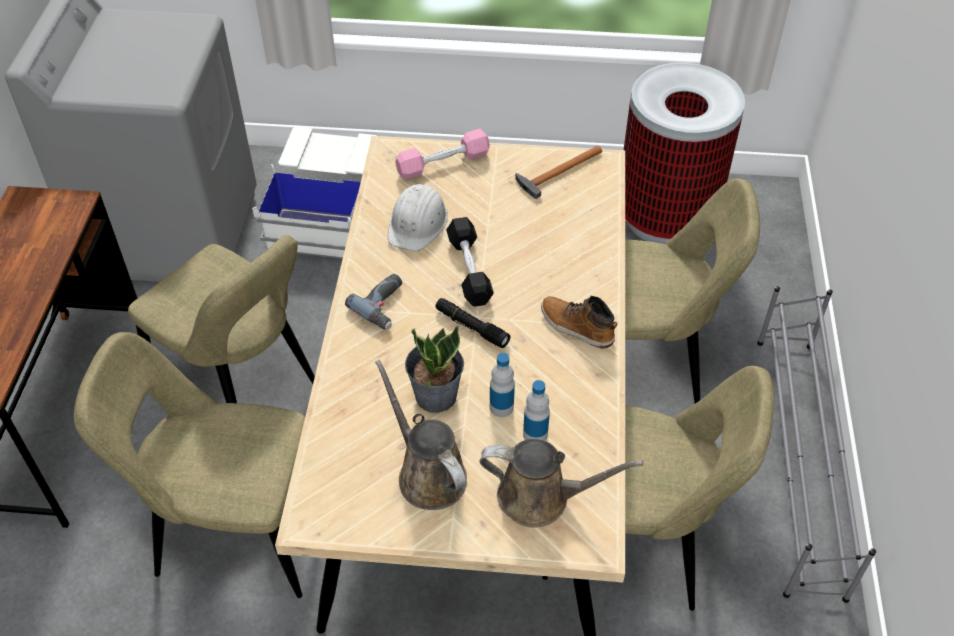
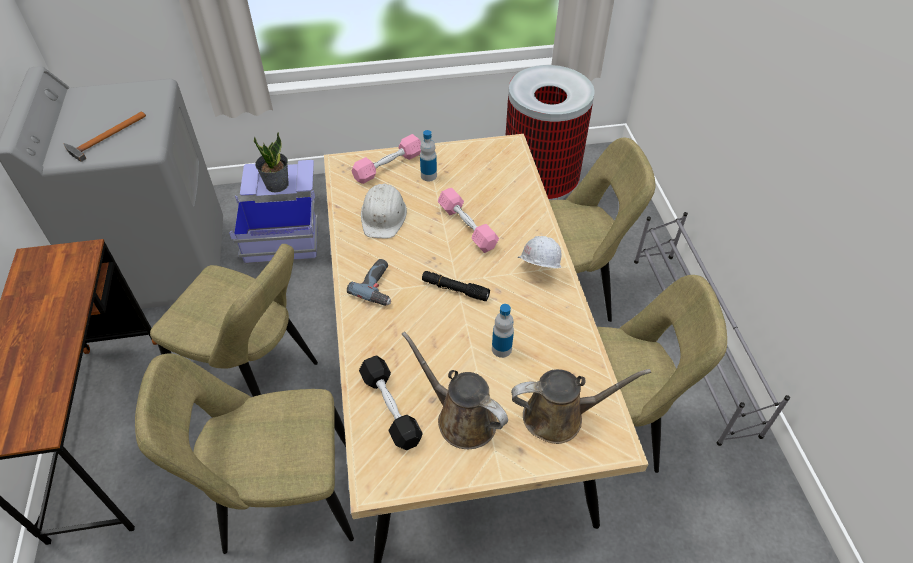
camera: 15 degrees left, 0 degrees up
(325, 213) = (283, 227): white storage box -> blue storage box
(435, 395) = (445, 351): potted plant -> potted plant (276, 184)
(469, 270) = (437, 245): black dumbbell -> black dumbbell (390, 408)
(512, 255) = (467, 227): none -> pink dumbbell
(535, 434) = (536, 365): bottle -> bottle (428, 176)
(557, 172) = (479, 158): hammer -> hammer (105, 138)
(576, 327) = (536, 273): boot -> white hard hat

